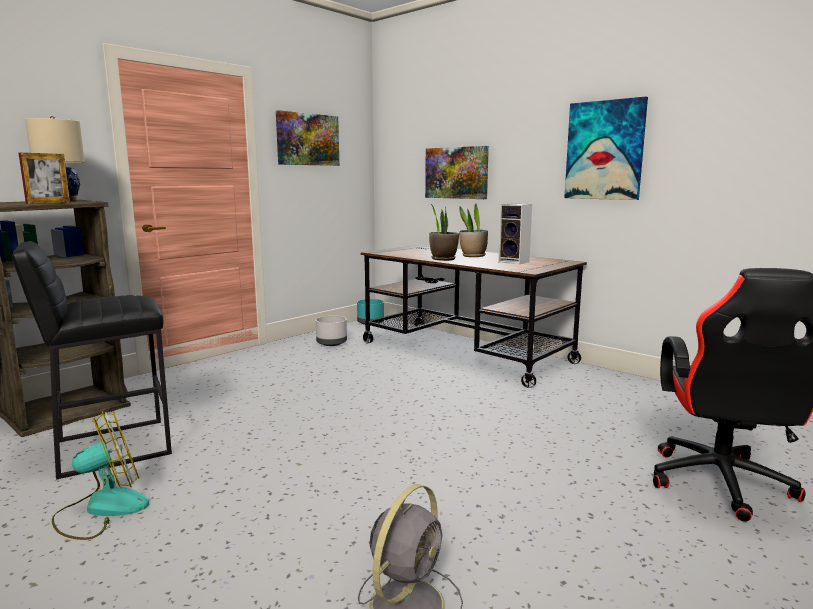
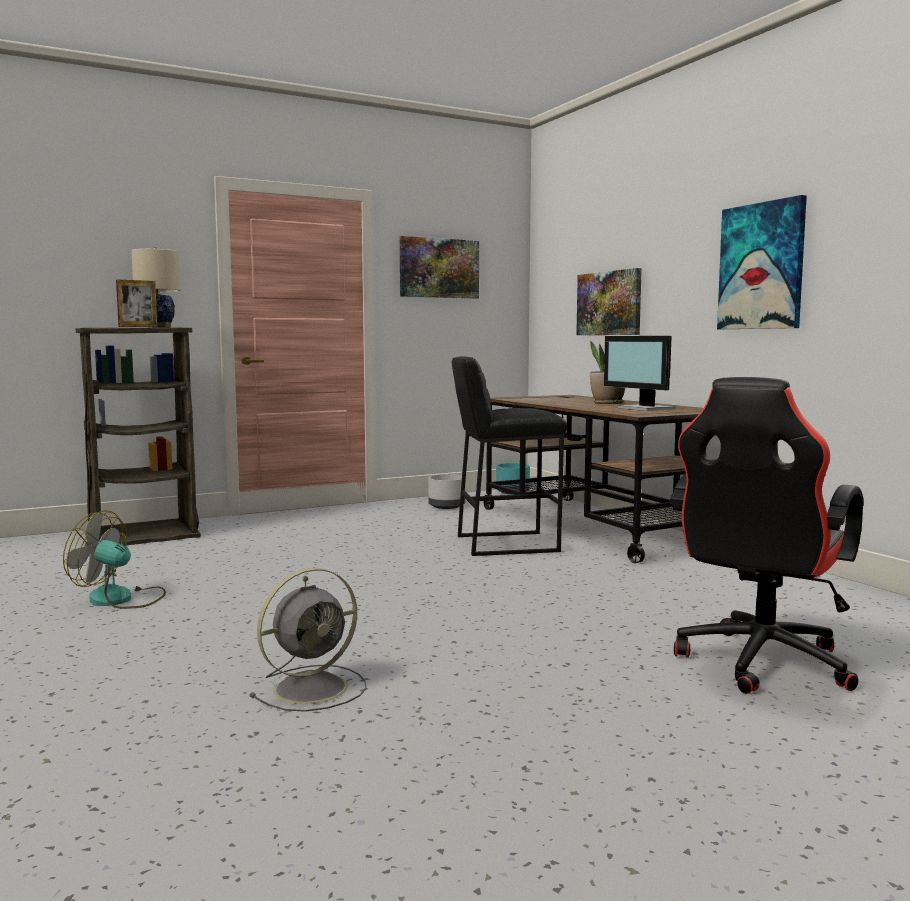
camera: 20 degrees right, 5 degrees down
(102, 509) = (120, 599): fan -> fan turned 150 degrees counterclockwise
(111, 448) = (160, 563): black stool -> black stool (505, 544)
(443, 259) = (562, 404): potted plant -> none
(515, 262) = (645, 408): speaker -> monitor

